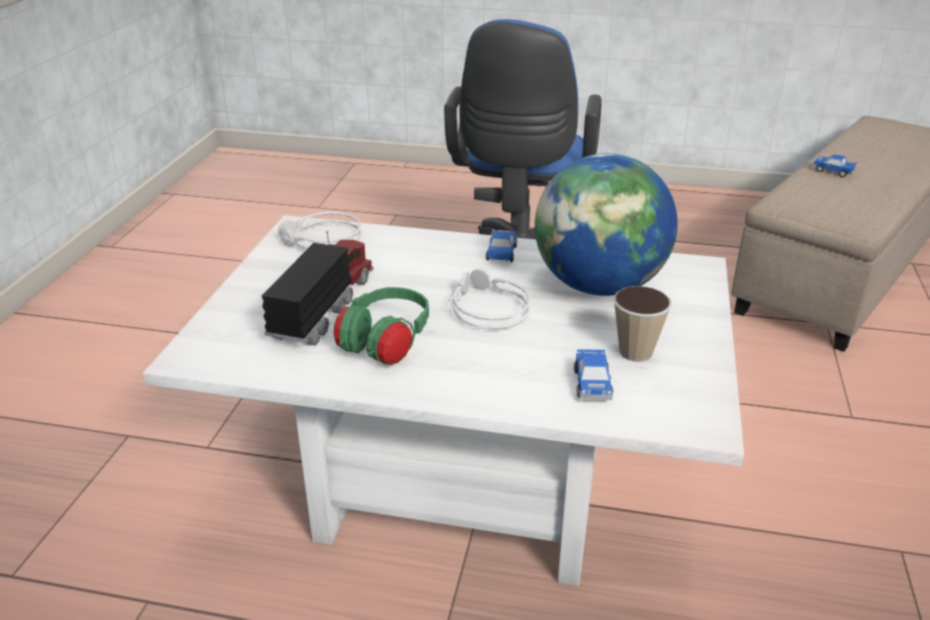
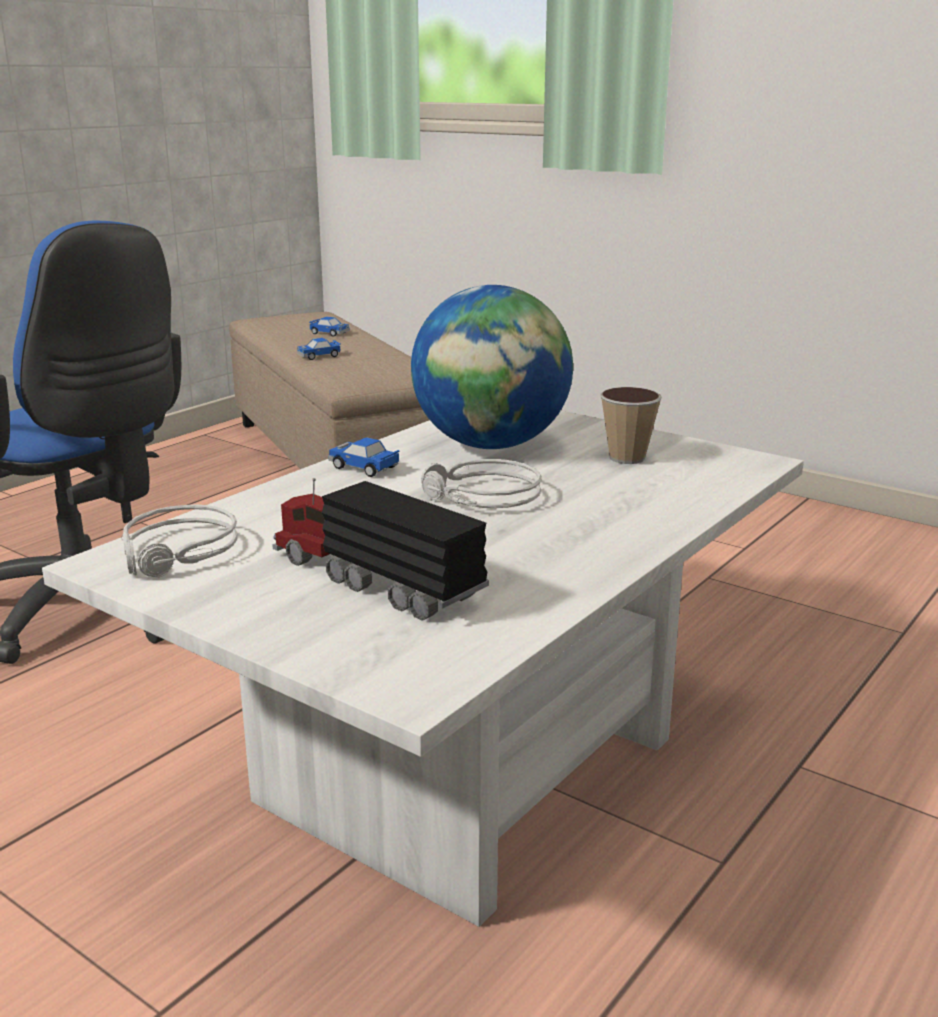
camera: 65 degrees left, 10 degrees down
(385, 345) = (509, 557): green headphones -> none
(592, 384) = (667, 483): toy car -> toy car (329, 333)

